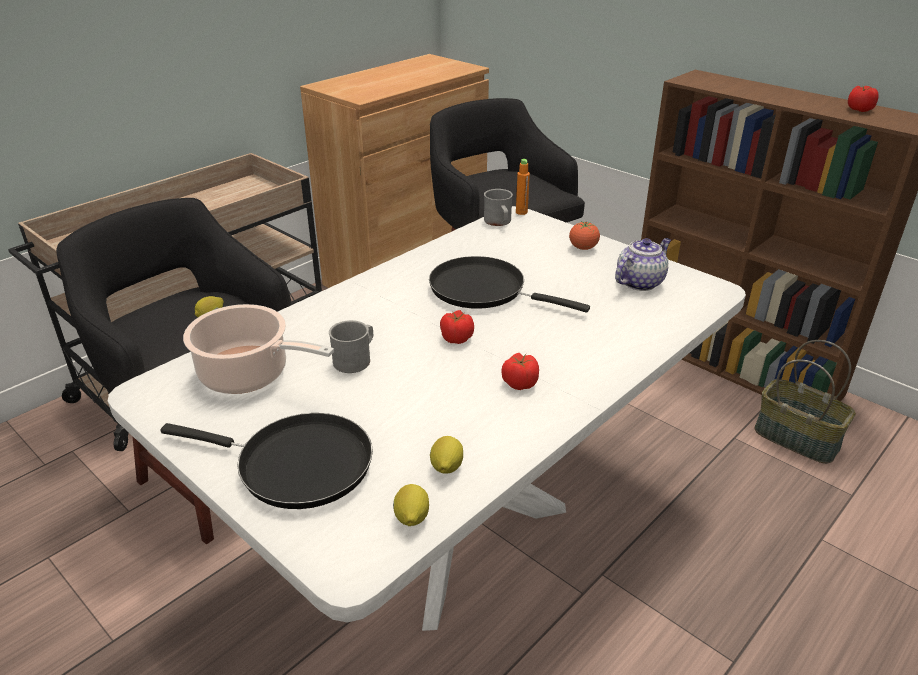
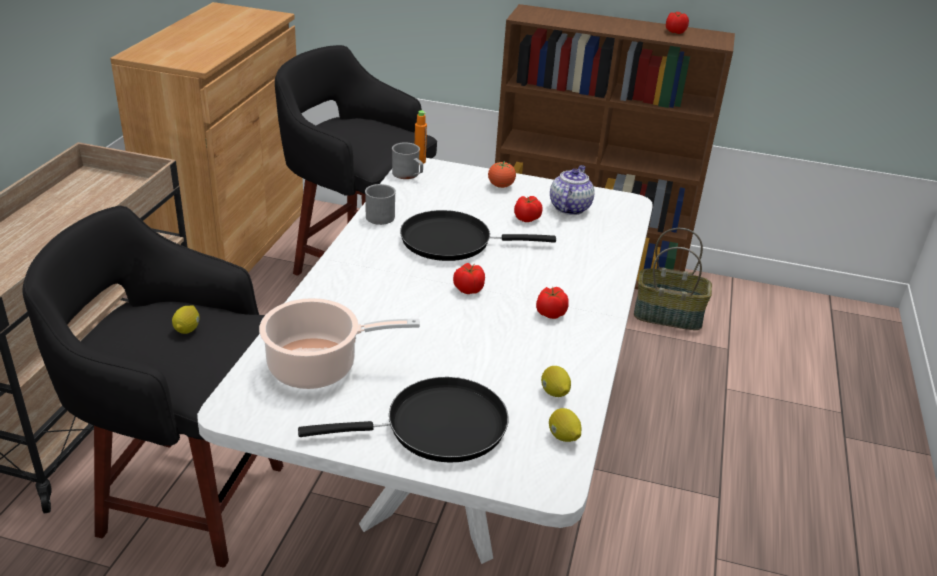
camera: 30 degrees left, 0 degrees up
(356, 359) = (401, 328): grey mug -> grey mug (381, 215)
(582, 284) = (527, 218): none -> tomato

